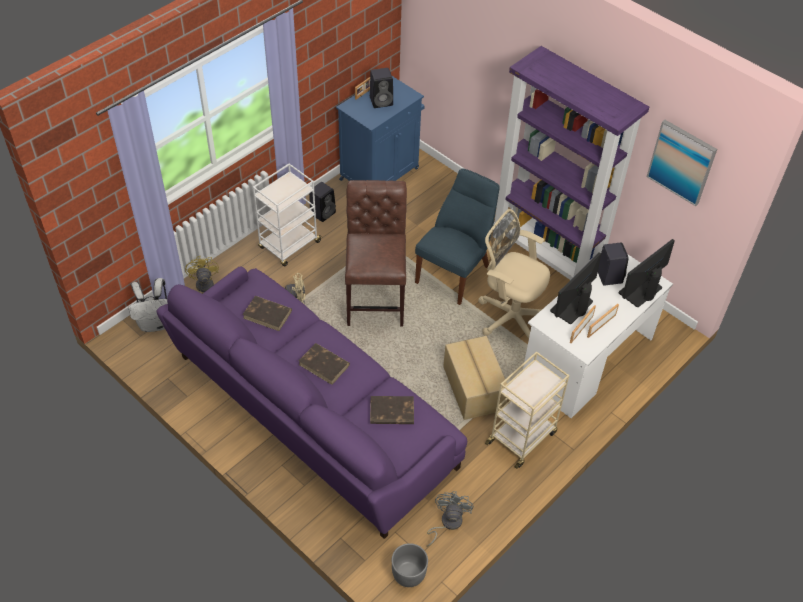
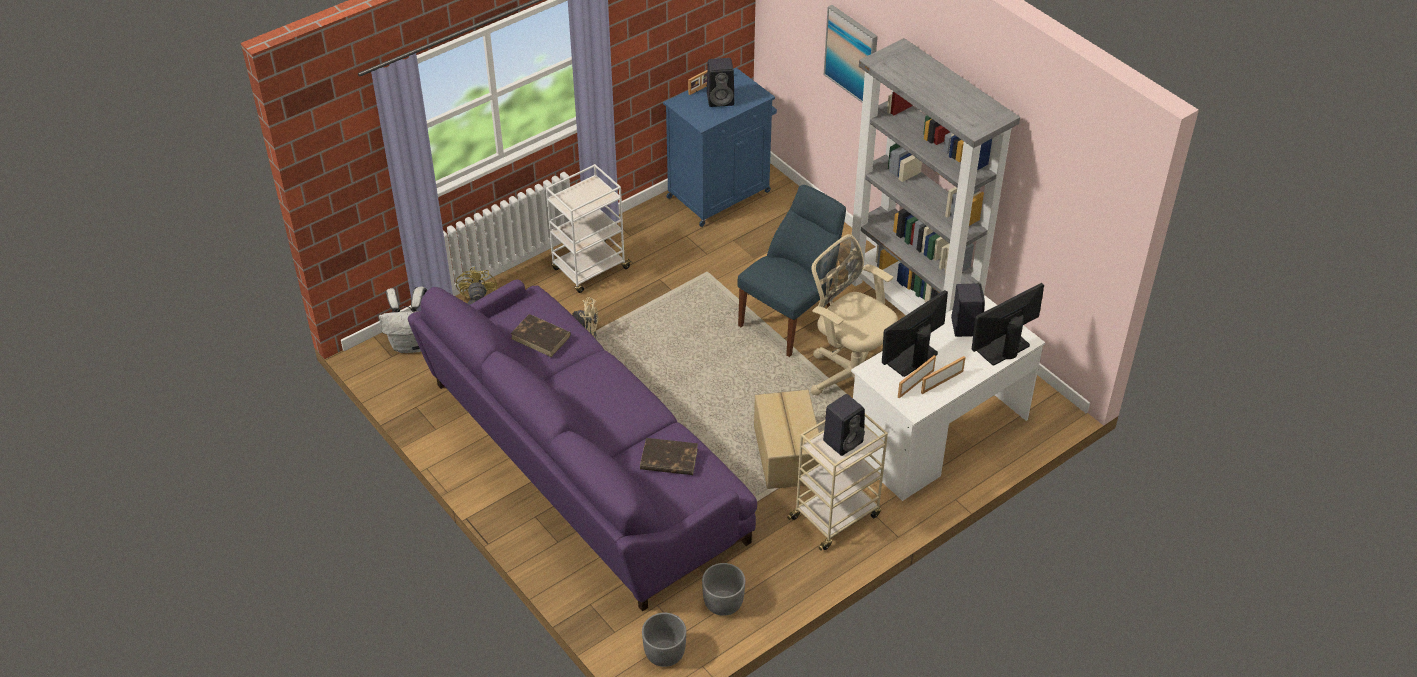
camera: 10 degrees right, 5 degrees down
(323, 212) = (639, 234): black speaker -> black speaker (843, 440)
(324, 365) = (598, 399): brown book -> none
(376, 297) = (686, 339): brown chair -> none
(447, 523) = (723, 602): grey fan -> grey planter
(546, 255) = (913, 308): purple bookcase -> grey bookcase
(681, 162) = (1059, 188): picture -> picture (851, 54)

